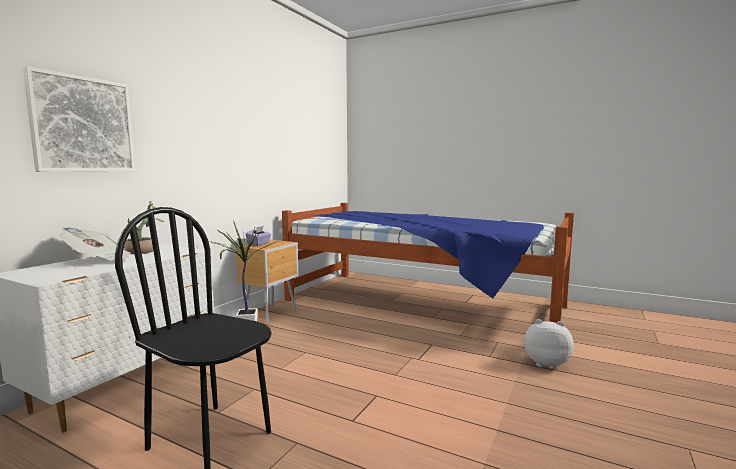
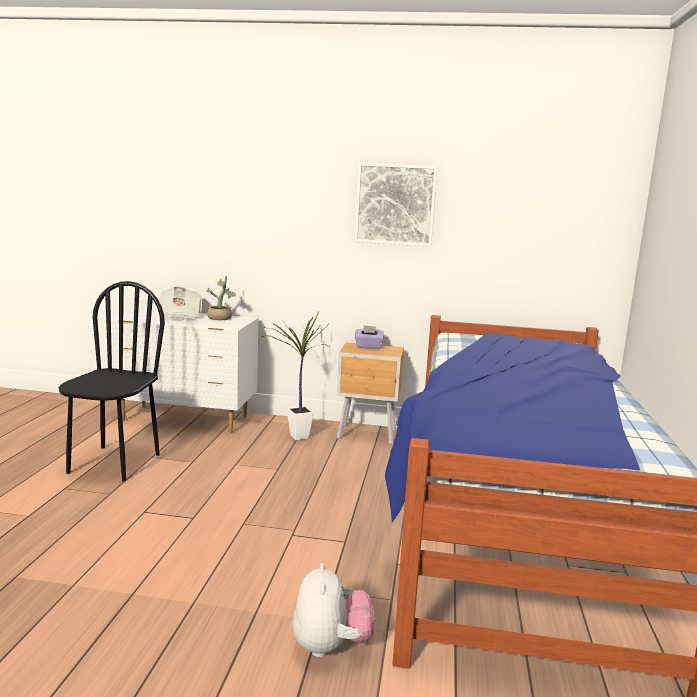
camera: 70 degrees right, 5 degrees up
(83, 125) = (206, 208): picture -> picture (395, 204)

